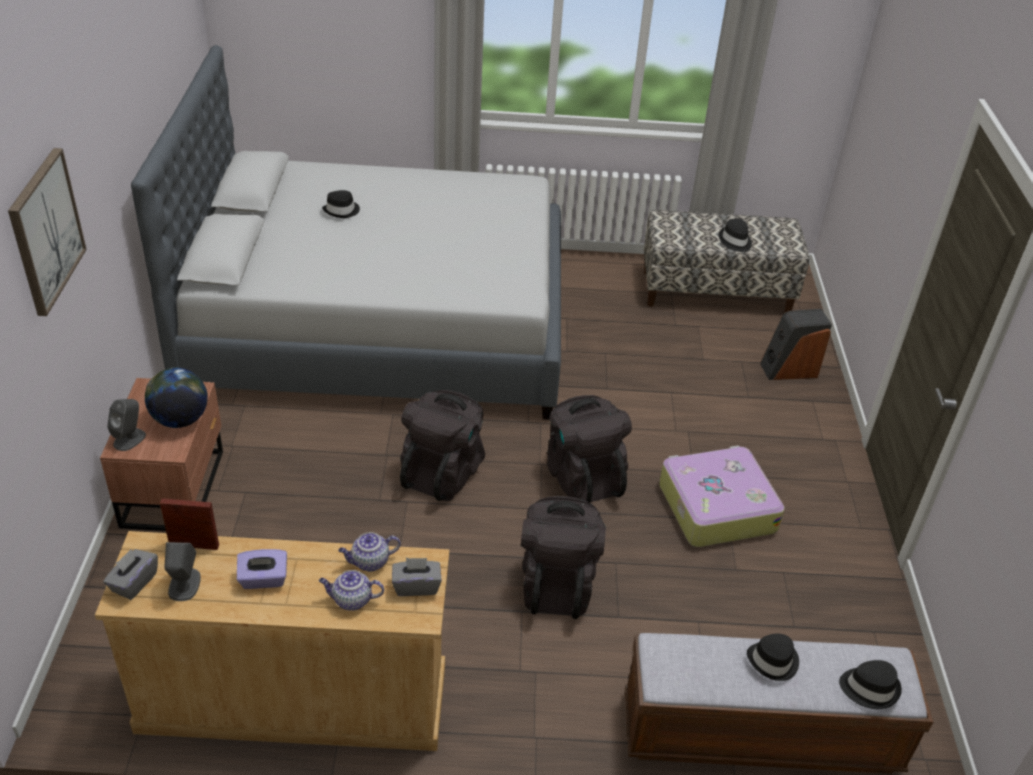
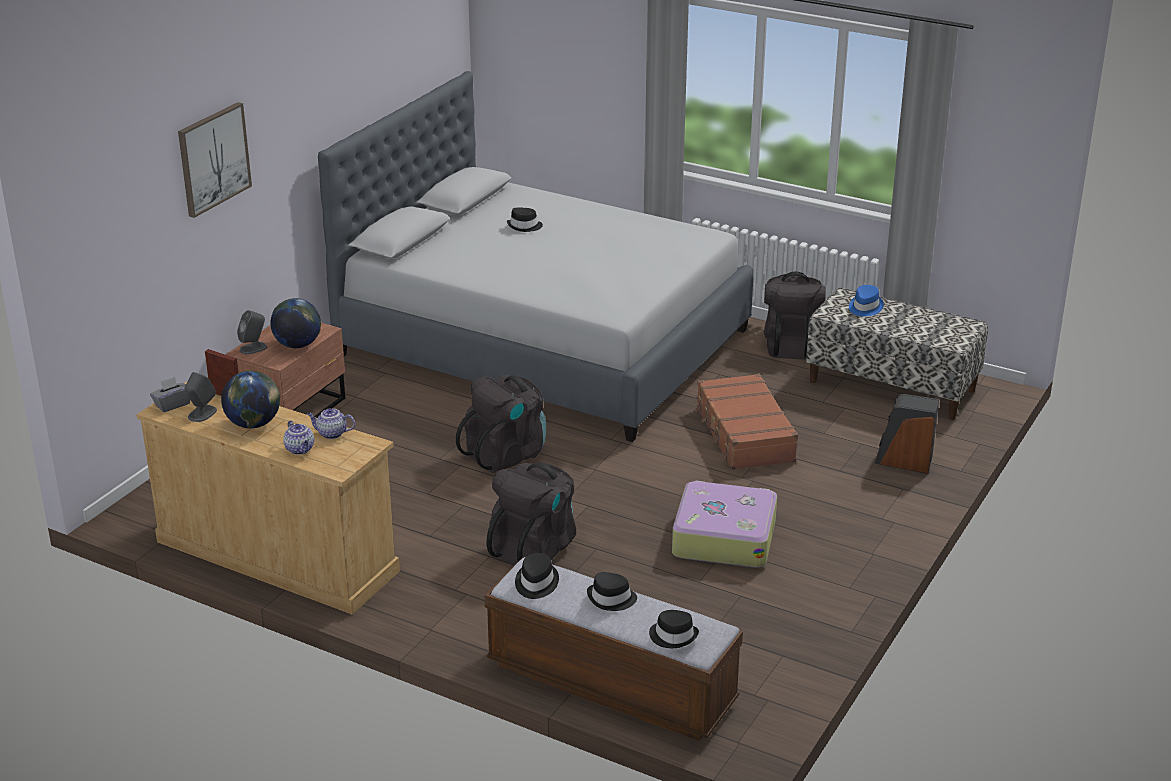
camera: 30 degrees right, 10 degrees down
(263, 580) = (253, 424): purple tissue box -> globe
(351, 600) = (300, 449): teapot -> teapot turned 150 degrees counterclockwise
(416, 586) = (350, 454): grey tissue box -> none
(583, 477) = (623, 487): black backpack -> black backpack (791, 345)
(640, 381) = (744, 435): none -> brown suitcase
(690, 226) = (864, 307): none -> blue hat
(735, 241) = (898, 327): black hat -> black hat (536, 583)

